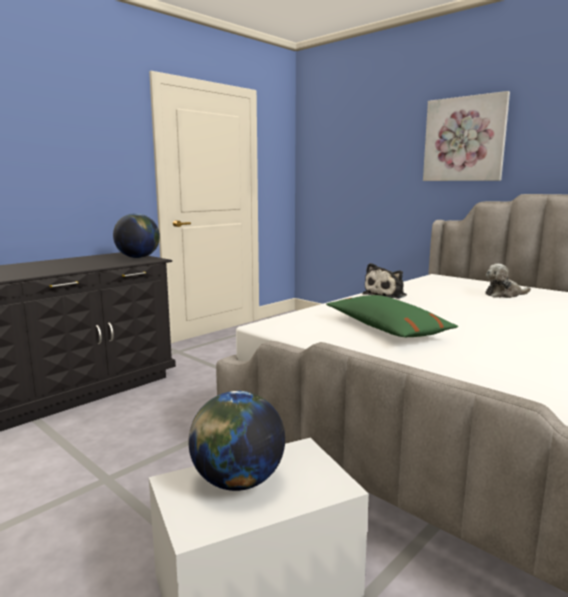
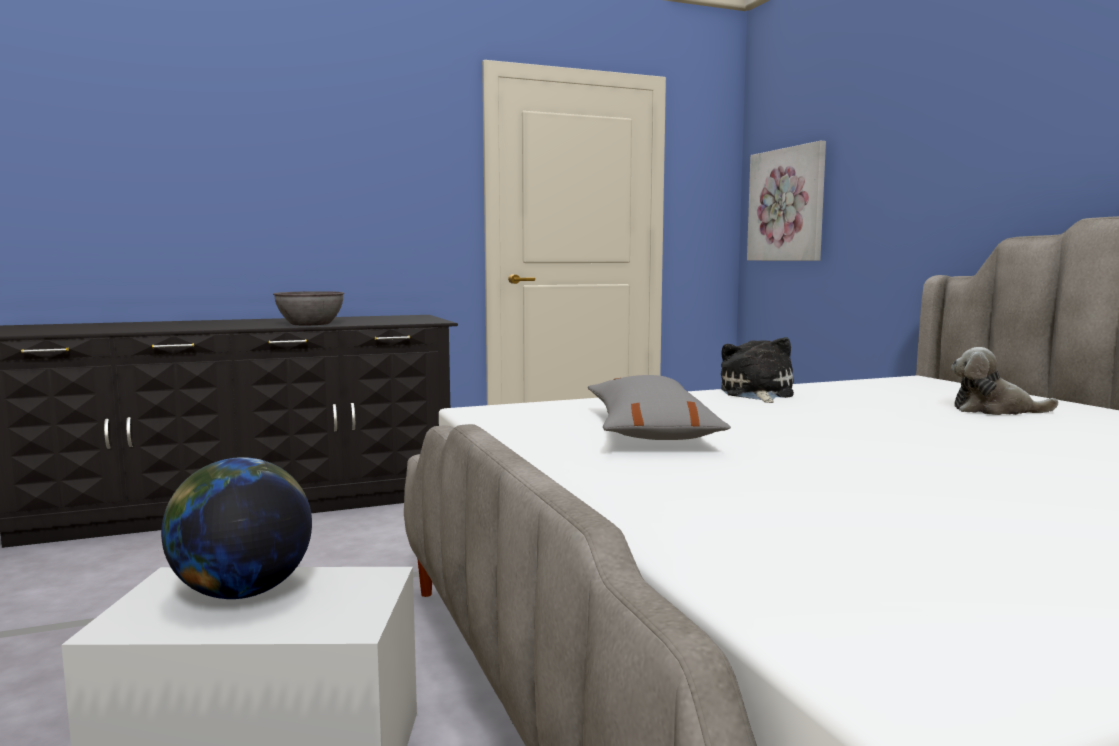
camera: 25 degrees right, 5 degrees down
(68, 268) = (310, 324): none -> grey bowl
(138, 257) = (421, 319): globe -> none
(386, 295) = (757, 394): plush toy -> plush toy turned 120 degrees clockwise
(386, 329) = (649, 430): green pillow -> grey pillow
(464, 139) = (992, 123): picture -> picture (787, 205)

